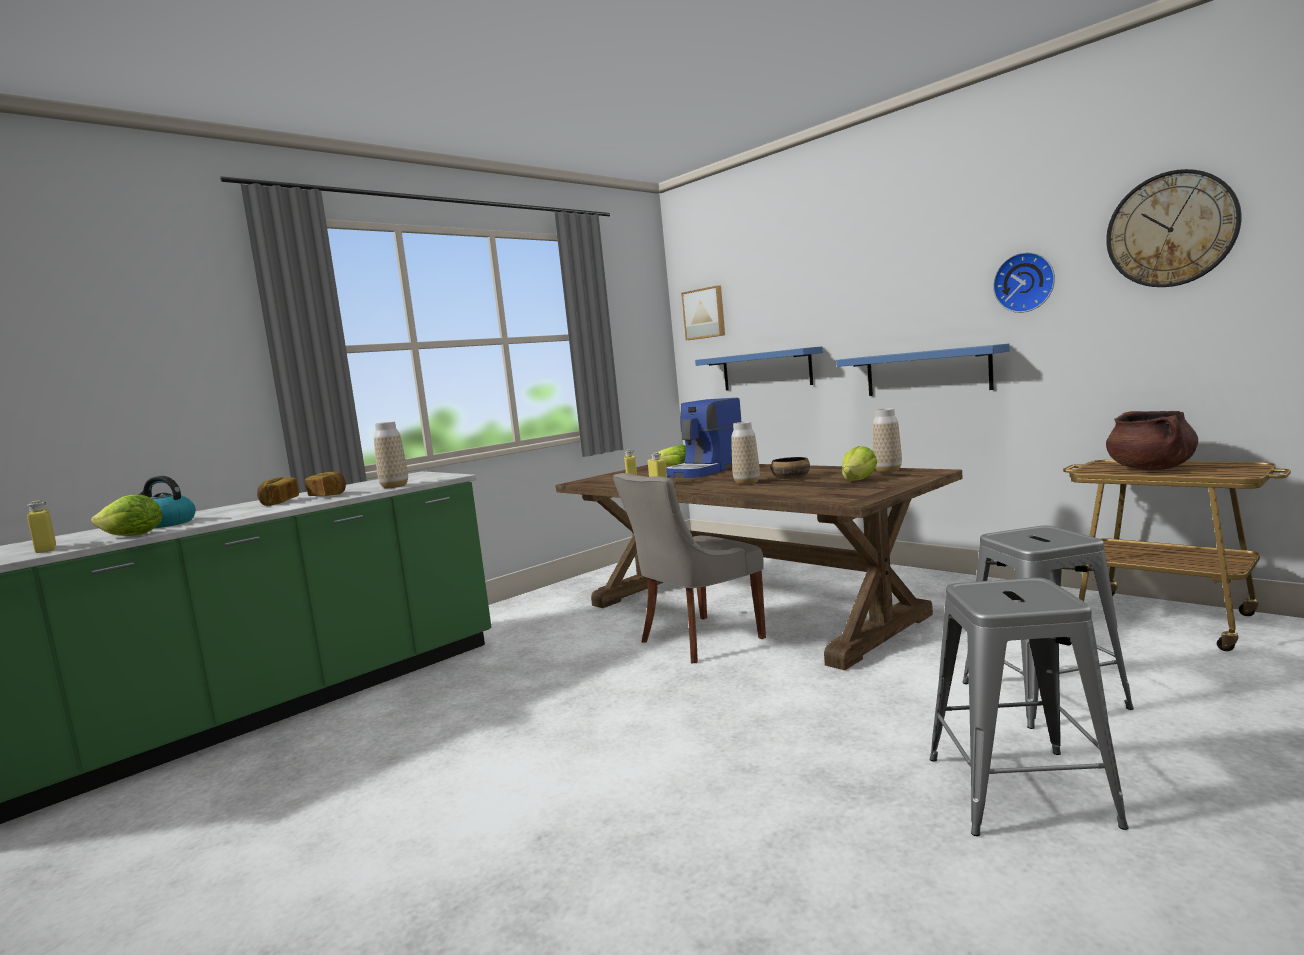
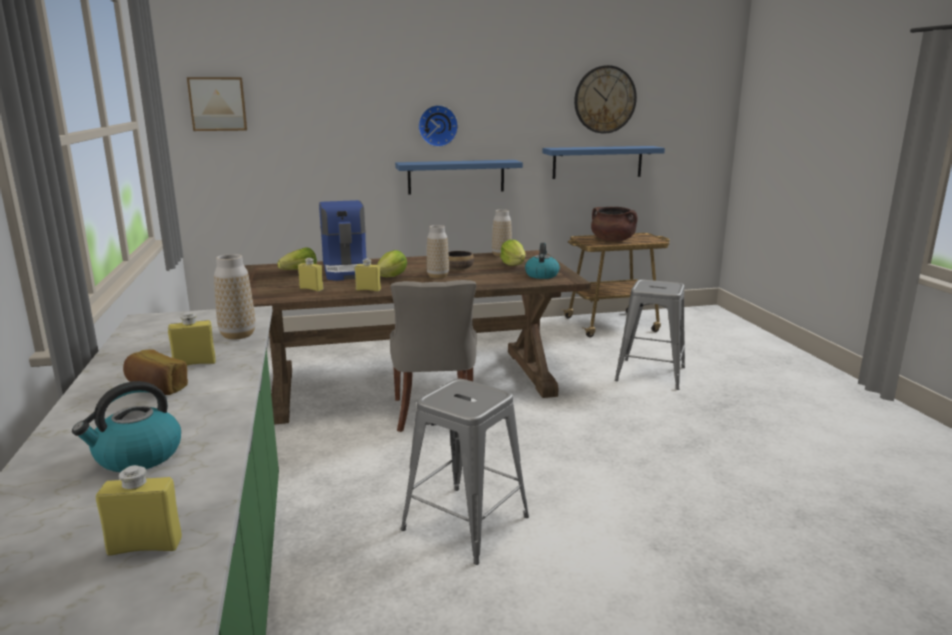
camera: 60 degrees left, 10 degrees up
(133, 536) = (207, 477): lettuce -> lettuce (392, 277)
(328, 495) = (194, 363): bread -> yellow bottle
(766, 370) = (300, 168): blue shelf -> blue shelf (597, 162)
(842, 493) = (541, 275): none -> kettle
(1018, 790) = (727, 415): grey stool -> grey stool (465, 523)
(1025, 282) = (526, 118): wall clock -> wall clock (437, 126)

